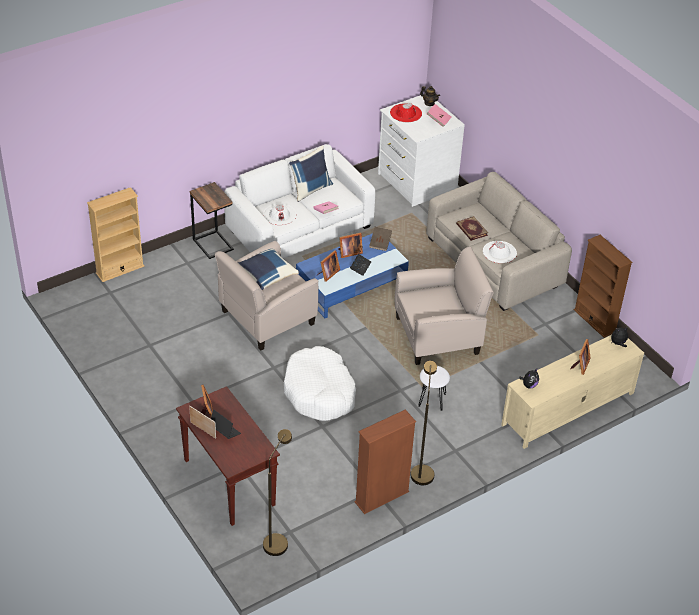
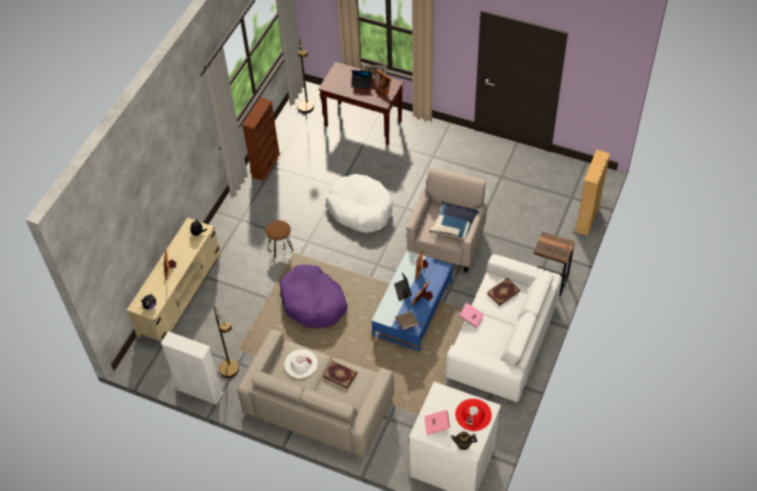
camera: 150 degrees right, 10 degrees up
(279, 214) = (503, 293): white hat -> book
(310, 189) = (506, 337): blue pillow -> none
(421, 470) = (253, 194): brown floor lamp -> brown floor lamp (232, 373)
(432, 400) = (280, 247): white stool -> brown stool
(438, 335) = (313, 302): beige armchair -> purple dog bed
(594, 321) = (200, 391): brown bookcase -> white bookcase

